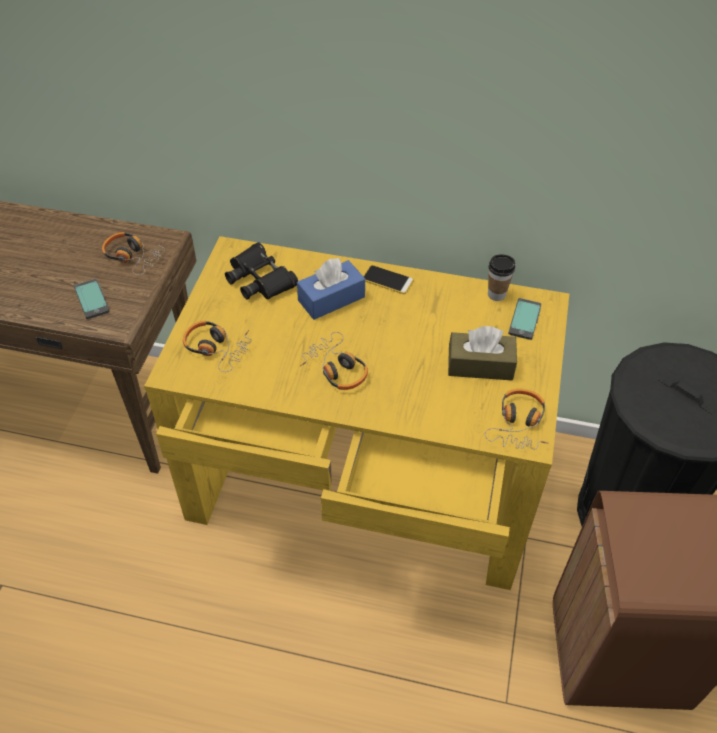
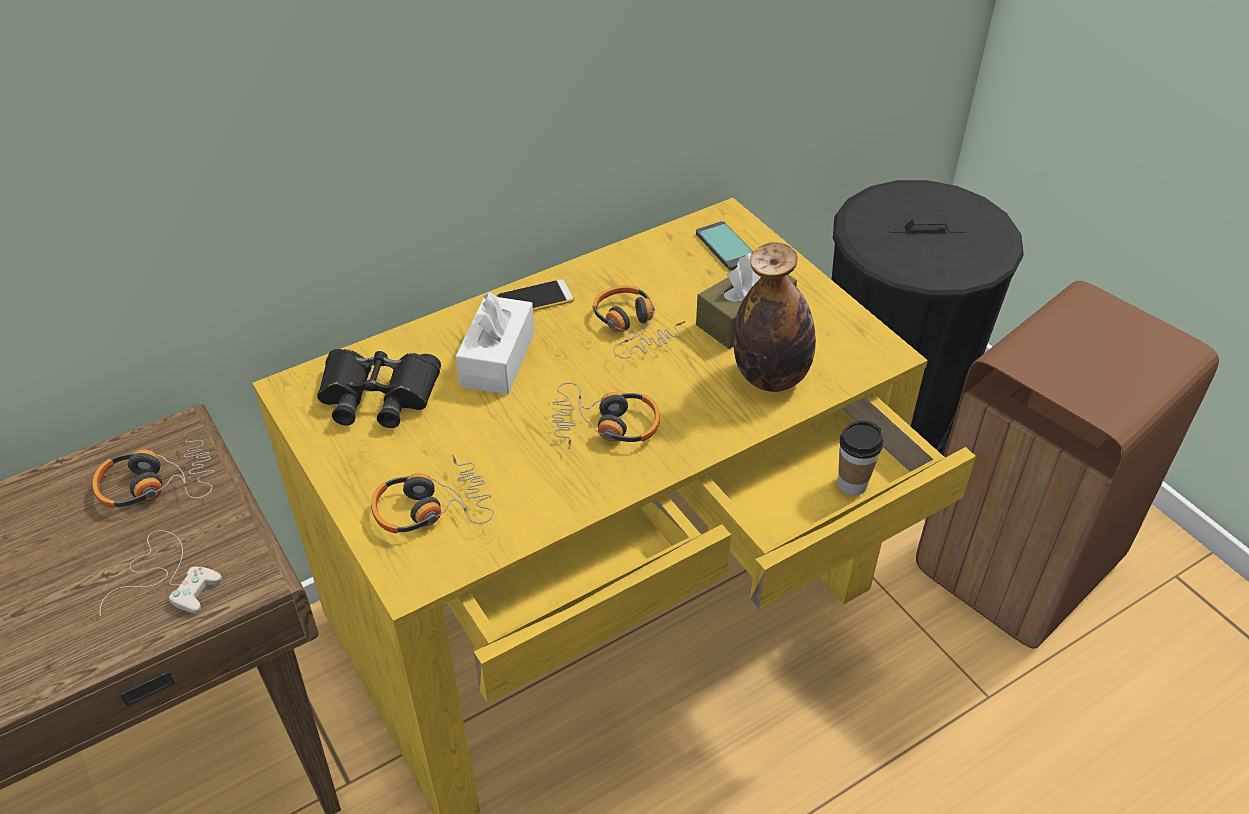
camera: 45 degrees left, 5 degrees down
(92, 299) = (166, 576): phone -> white game controller
(331, 299) = (498, 359): blue tissue box -> white tissue box
(449, 407) = (771, 377): none -> bottle
(496, 294) = (667, 241): cup -> cup (852, 484)
(518, 424) = (853, 346): headphones -> headphones (633, 328)

